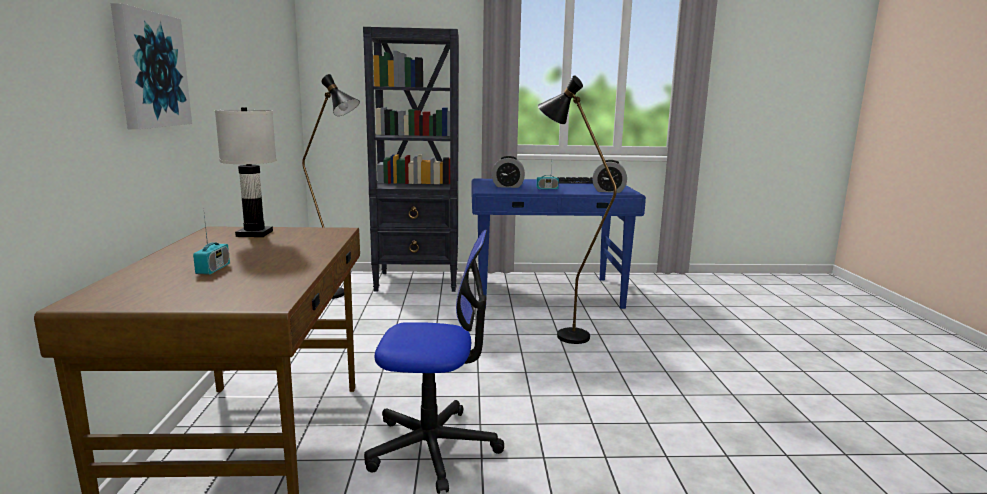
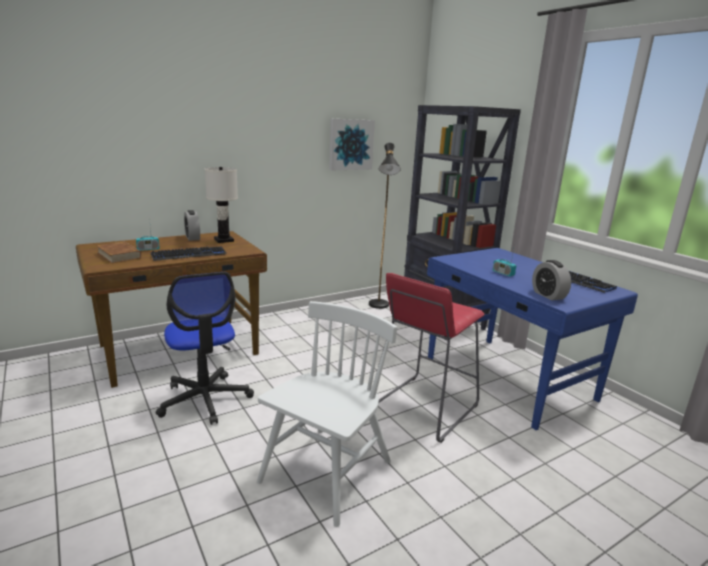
camera: 60 degrees right, 5 degrees up
(150, 70) = (195, 143): picture -> picture (350, 144)
(213, 287) = (119, 255): none -> brown book
(299, 253) = (189, 255): none -> keyboard
(508, 186) = (482, 261): alarm clock -> alarm clock (192, 238)
(562, 334) = (424, 407): black floor lamp -> red stool
(635, 402) = (326, 472): none -> white chair

